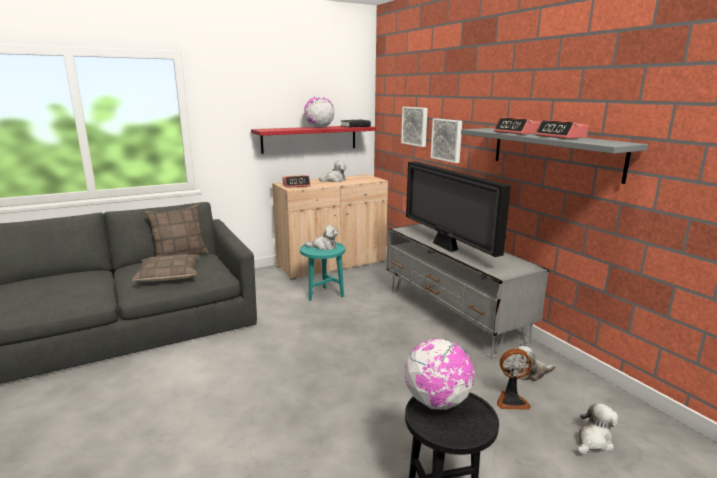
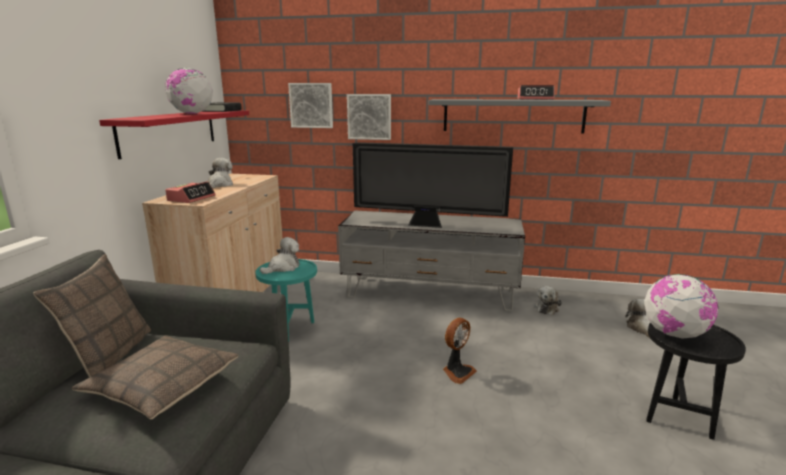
camera: 50 degrees left, 0 degrees up
(511, 400) = (574, 331): fan -> fan (457, 372)
(516, 133) = (488, 99): alarm clock -> none

